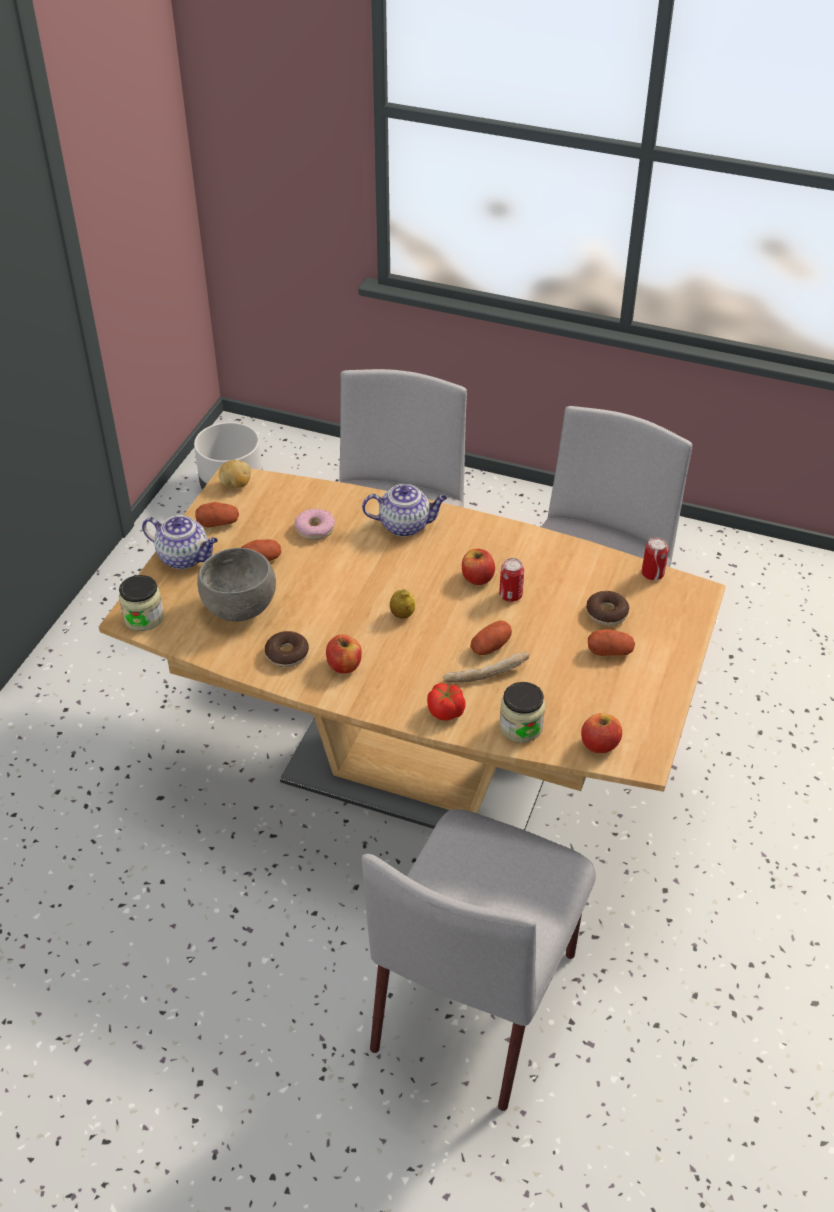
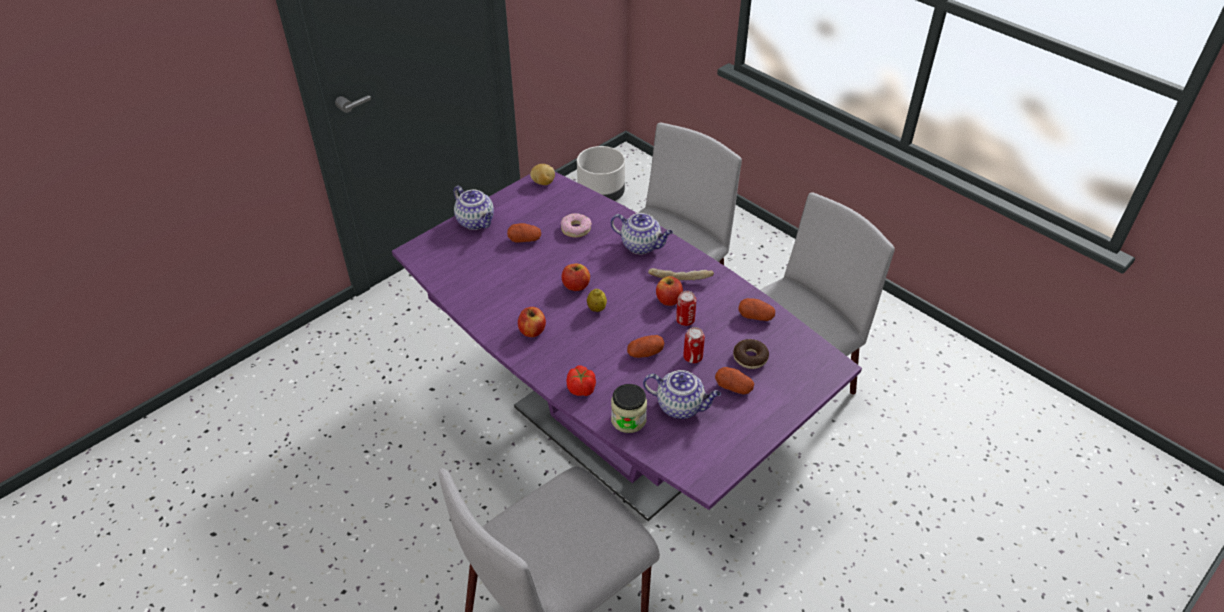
camera: 25 degrees right, 0 degrees up
(144, 617) = (423, 254): jar -> none
(218, 523) = (514, 205): potato -> potato (756, 316)
(240, 607) = (489, 267): grey bowl -> none
(287, 654) = (499, 310): donut -> none
(417, 772) = (612, 435): brown dining table -> purple dining table
(486, 673) = (629, 371): bread -> bread (680, 277)
(568, 691) = (681, 406): none -> teapot
(599, 744) = (679, 454): apple -> apple (576, 286)
(652, 574) = (806, 340): can -> can (693, 357)

